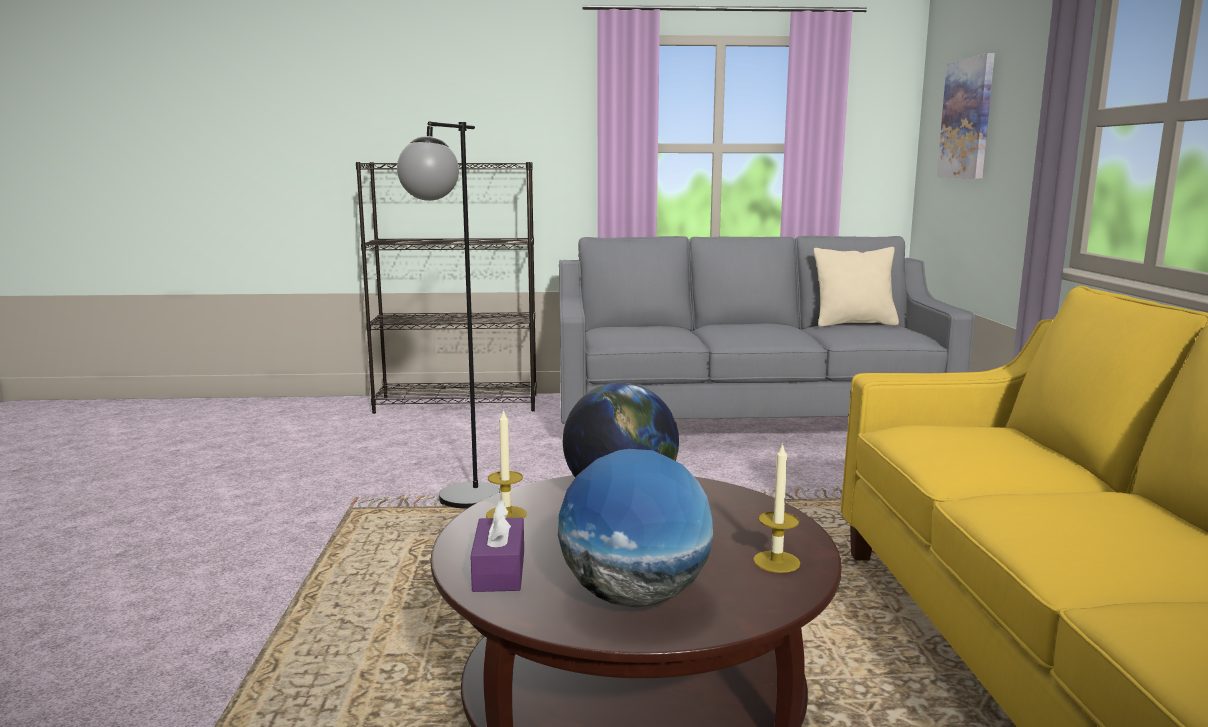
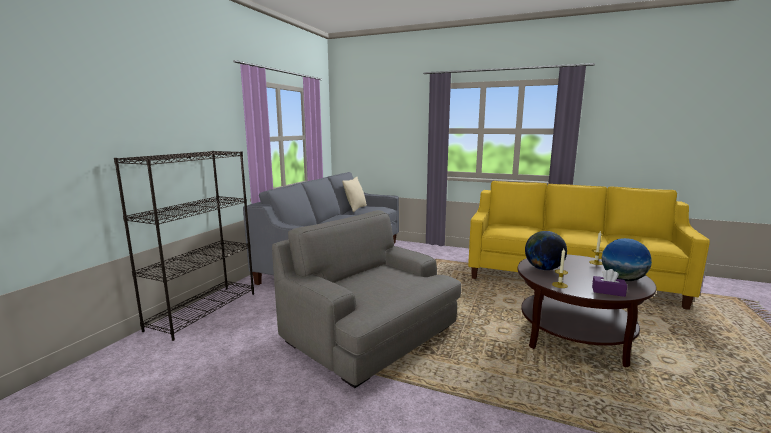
camera: 65 degrees left, 0 degrees up
(459, 506) = (371, 335): black floor lamp -> grey armchair
(967, 119) = (369, 126): picture -> none

